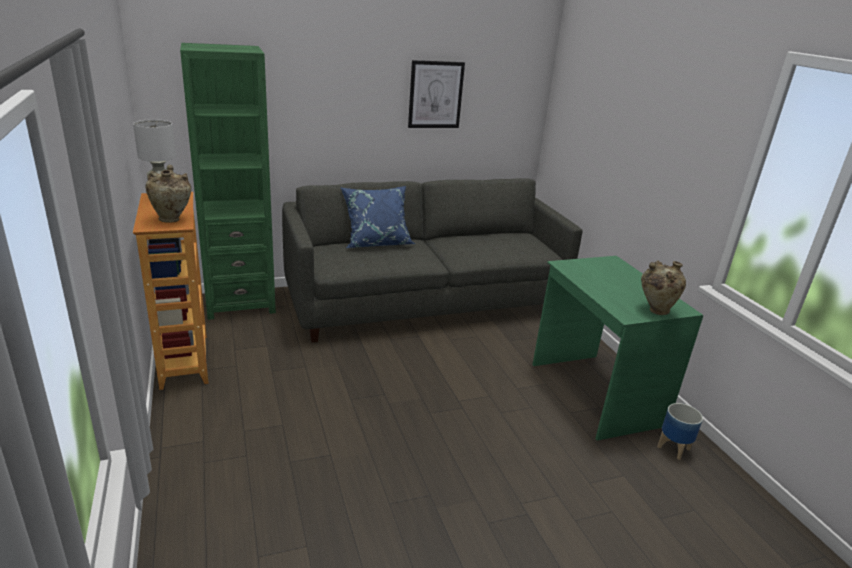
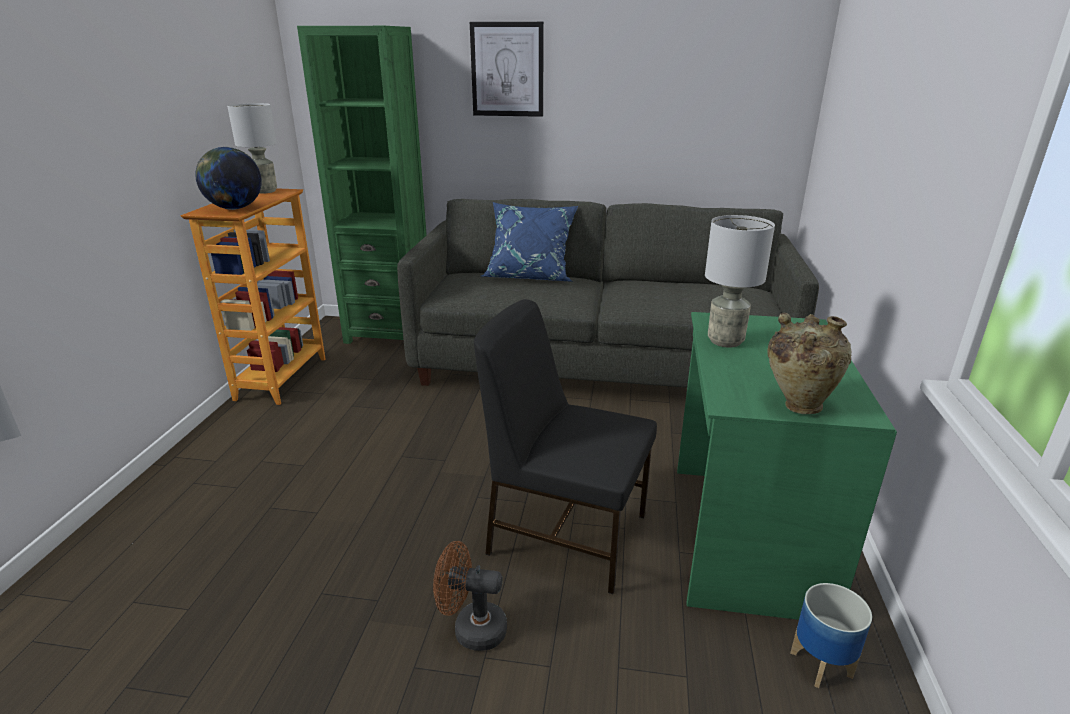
camera: 30 degrees right, 0 degrees up
(172, 219) = (235, 208): beige vase -> globe
(435, 95) = (638, 86): picture -> picture (507, 70)
(500, 491) = (471, 629): none -> brown fan
(502, 419) = (565, 532): none -> black chair
(585, 278) = (724, 341): none -> grey table lamp

